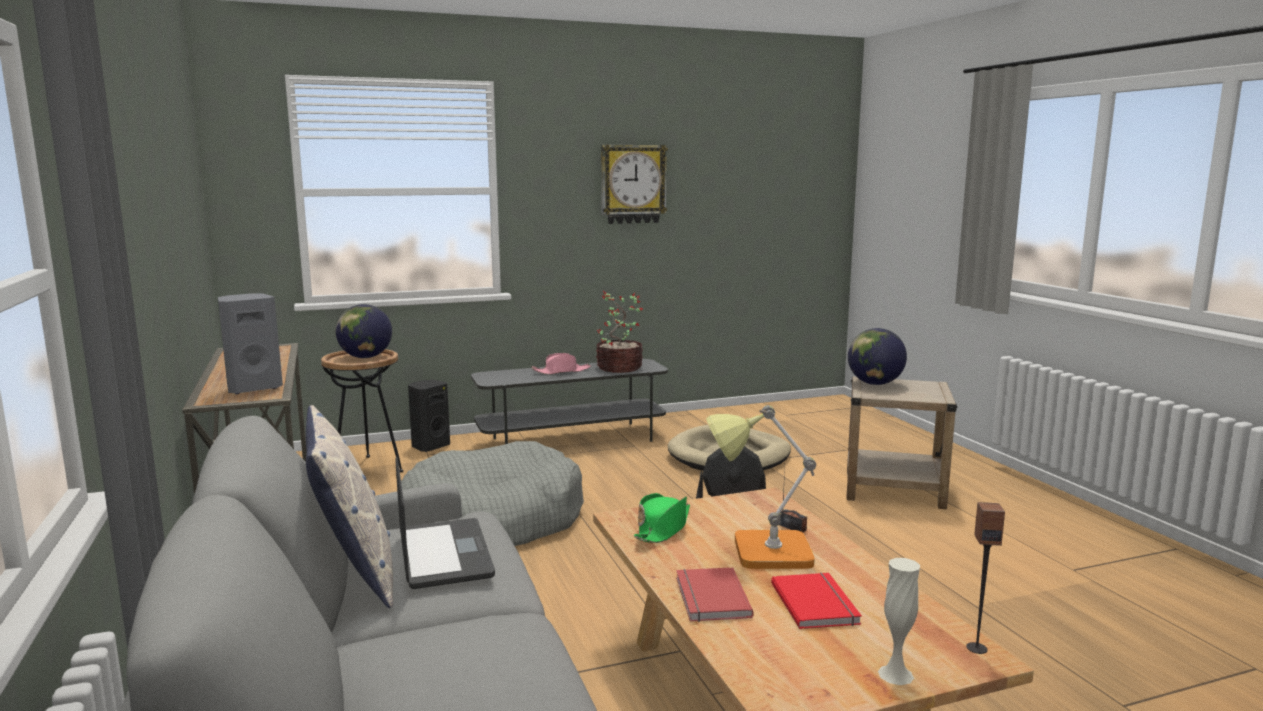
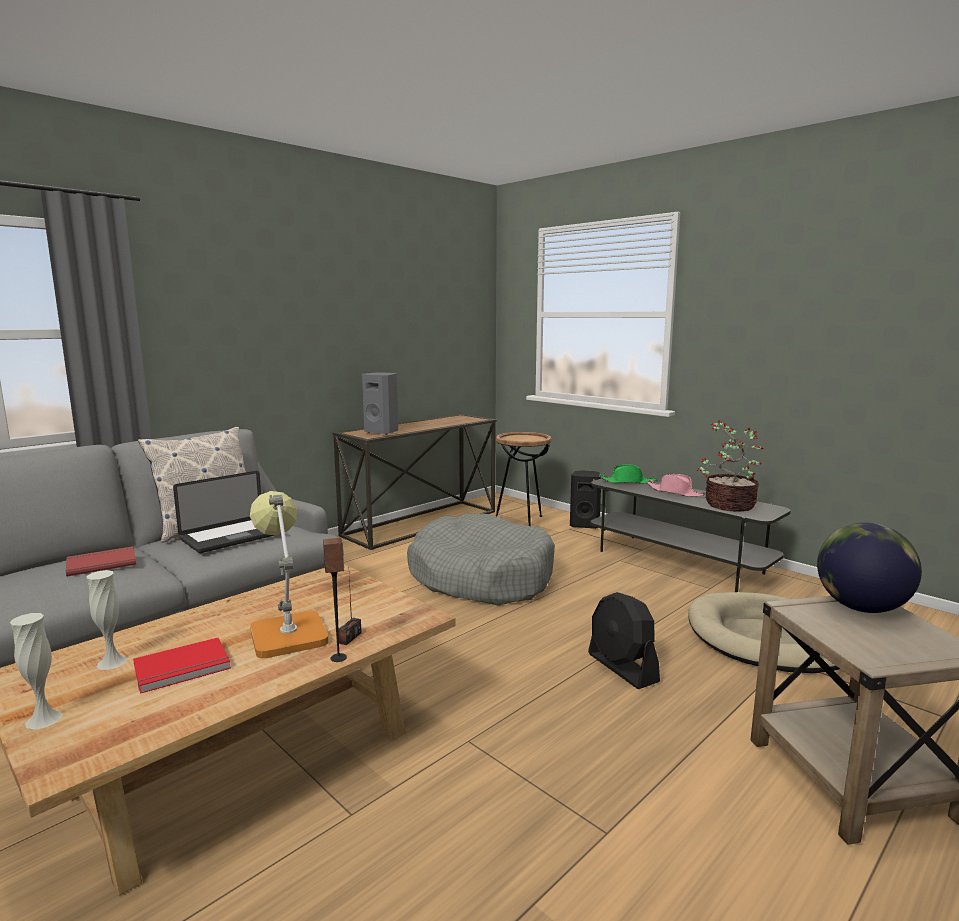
camera: 65 degrees right, 0 degrees up
(365, 357) = (528, 438): globe -> none
(632, 184) = (816, 308): wall clock -> none
(663, 528) = (321, 588): green hat -> green hat (627, 481)
(709, 598) = (192, 624): red book -> red book (101, 563)
(782, 642) = (112, 662): none -> white vase
(976, 648) = (82, 763): speaker -> speaker (339, 658)

